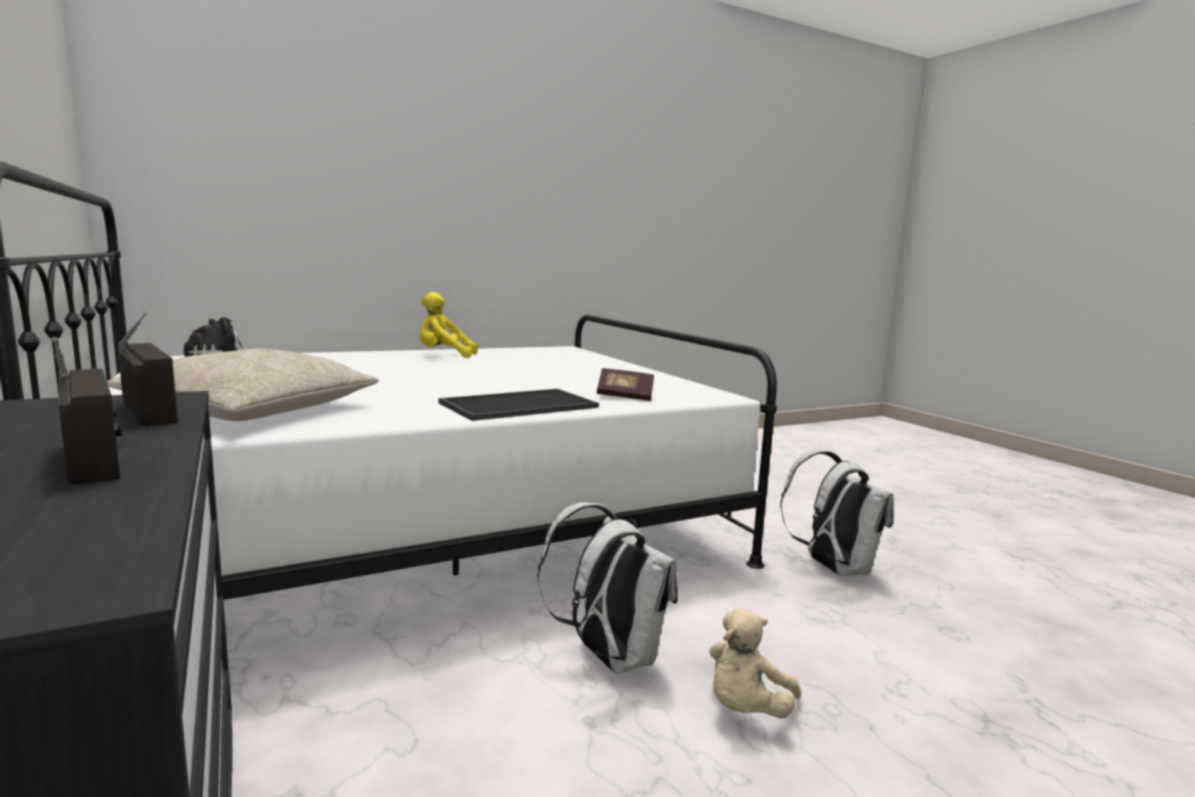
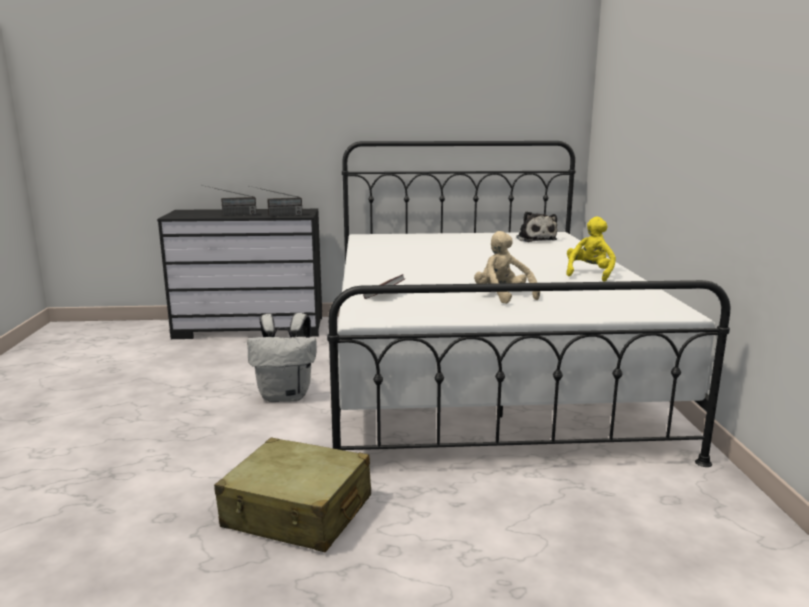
camera: 115 degrees right, 5 degrees up
(253, 409) = (403, 245): beige pillow -> none
(518, 406) = (375, 274): tray -> none
(746, 709) = (211, 415): beige plush toy -> beige plush toy (503, 296)
(832, 568) = (298, 512): white backpack -> beige suitcase

